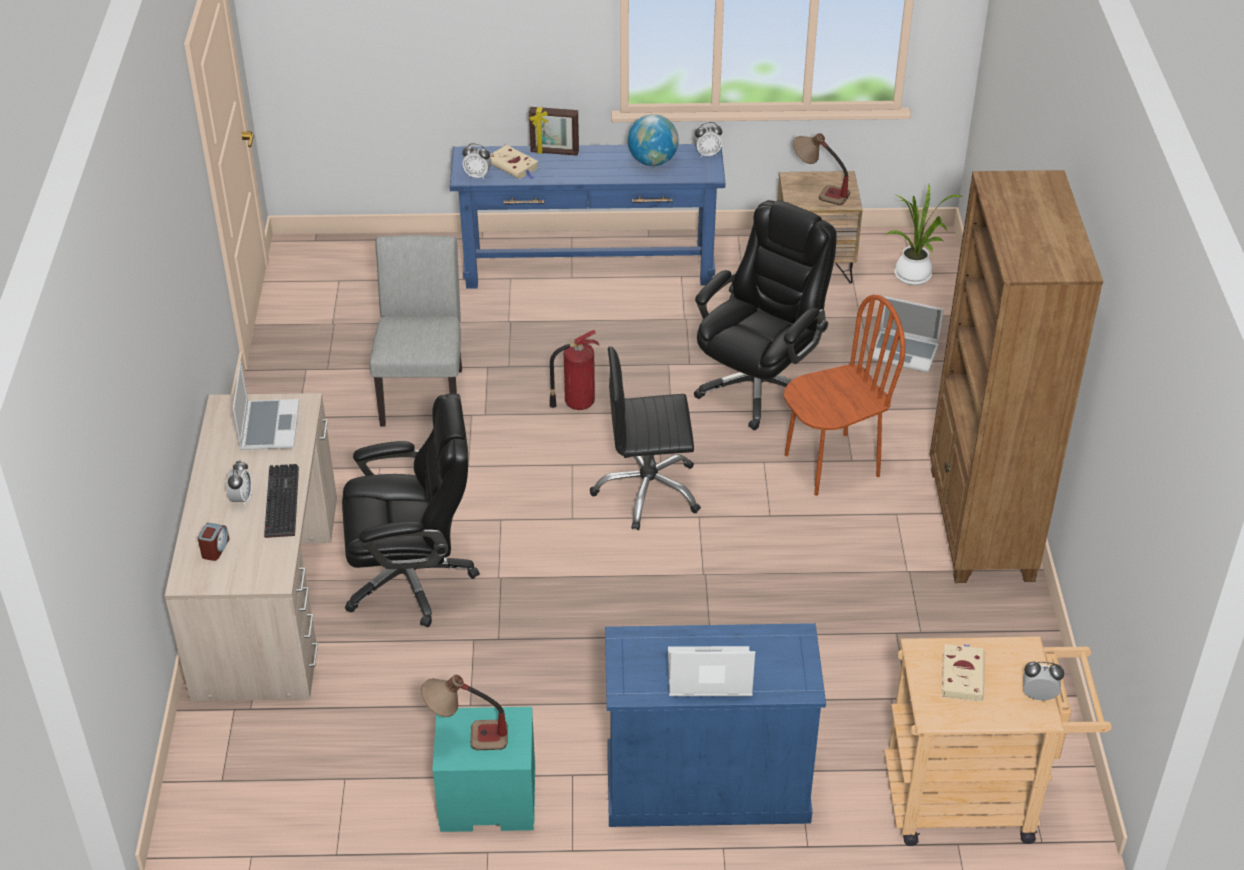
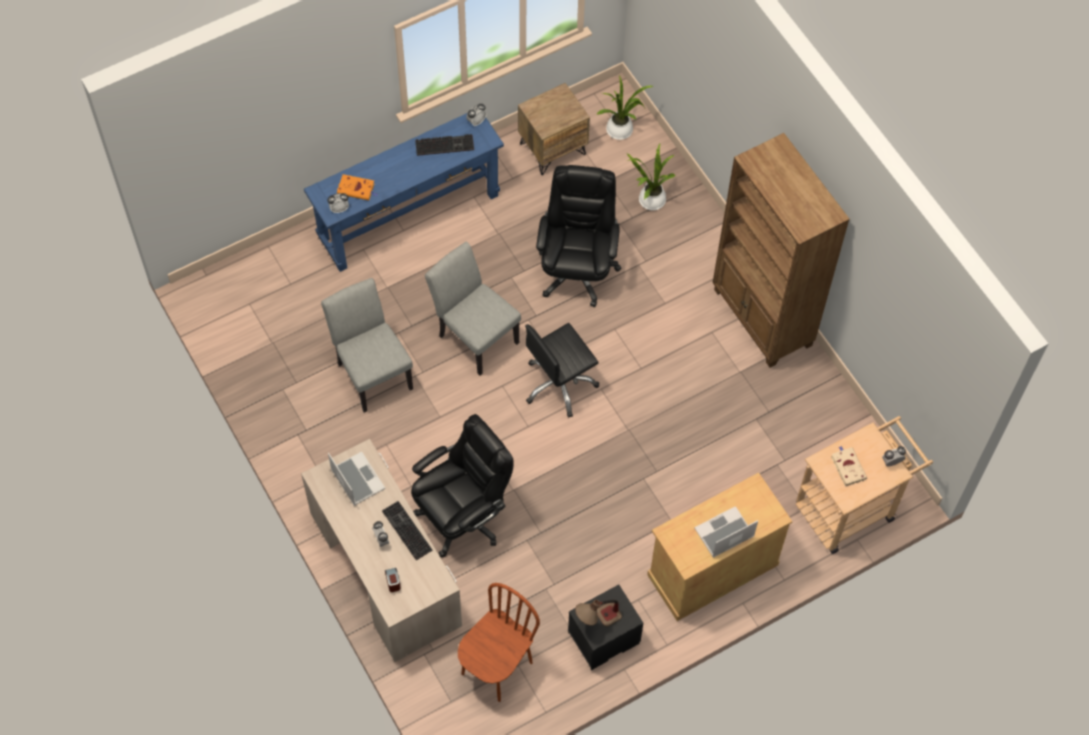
camera: 30 degrees left, 20 degrees up
(486, 801) = (603, 639): turquoise nightstand -> black nightstand
(514, 166) = (357, 189): beige book -> orange book
(554, 152) = (375, 164): picture frame -> none
(577, 403) = (474, 335): fire extinguisher -> grey chair
(652, 161) = (445, 144): globe -> keyboard
(707, 785) = (712, 569): blue cabinet -> beige cabinet
(818, 192) = (554, 113): table lamp -> none
(831, 464) = (654, 312): brown chair -> brown chair (496, 667)
(905, 352) = (649, 200): laptop -> potted plant

